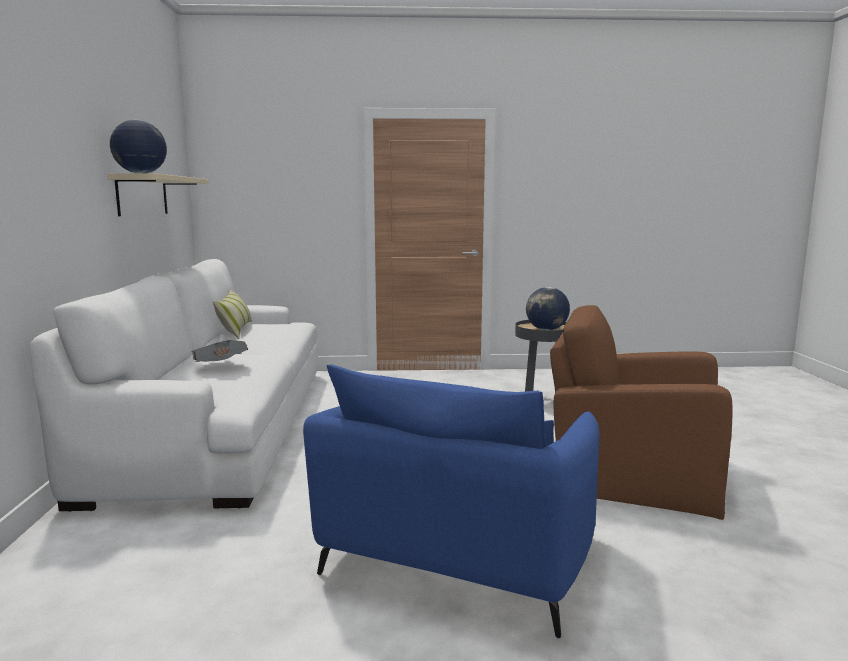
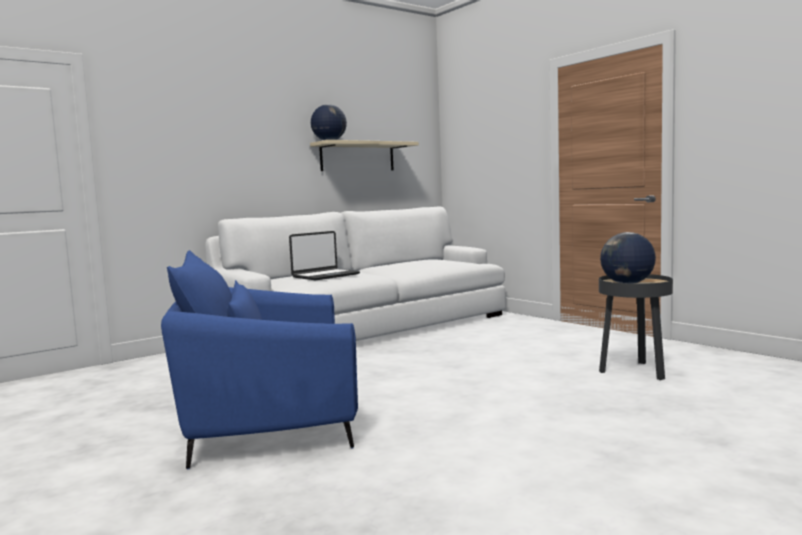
camera: 55 degrees right, 5 degrees down
(221, 367) = (325, 276): newspaper -> laptop
(235, 330) = (415, 261): pillow -> none
(634, 472) = (521, 437): brown armchair -> none

